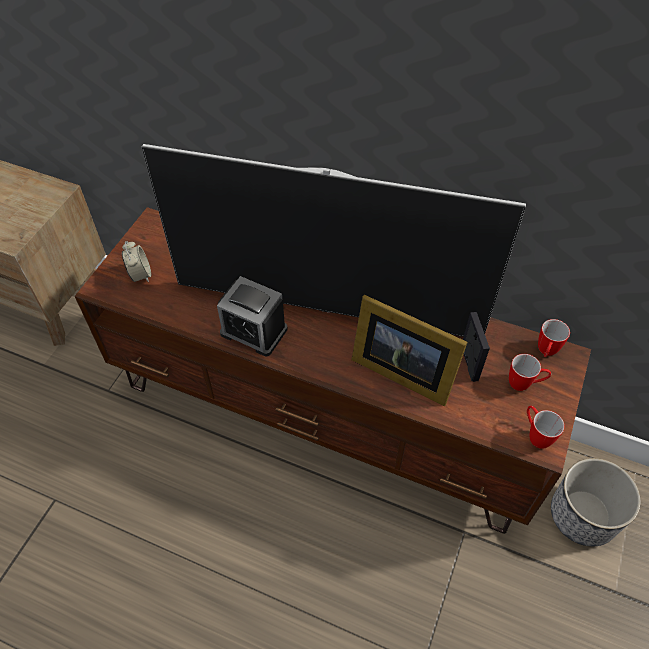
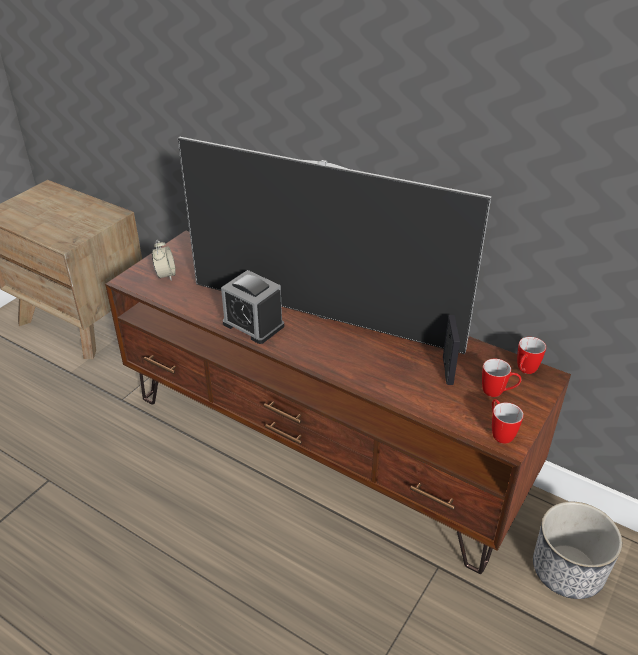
camera: 10 degrees right, 15 degrees down
(400, 369) = (381, 367): picture frame -> none

